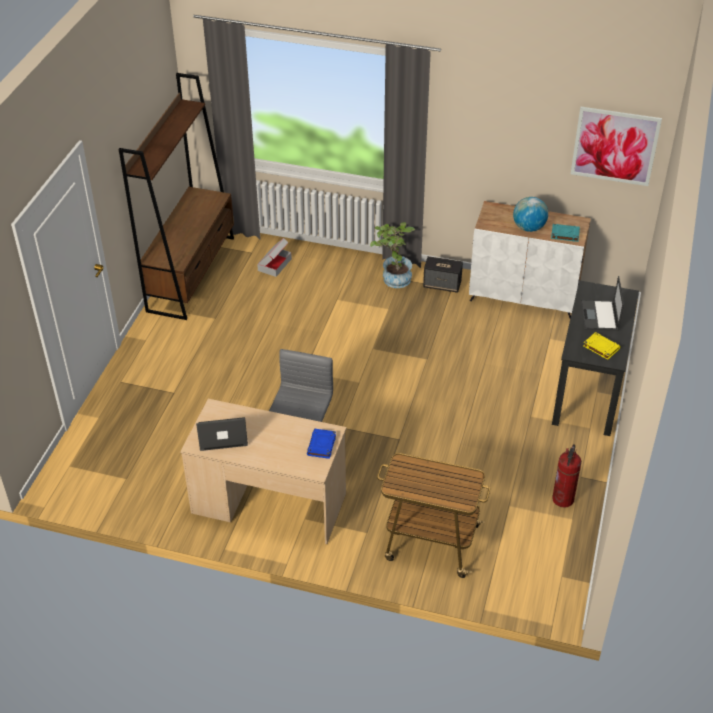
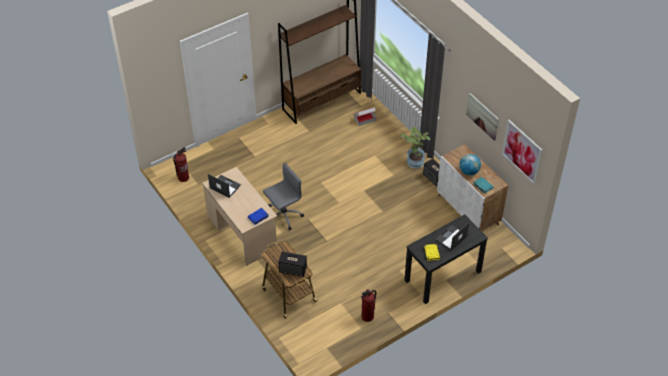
camera: 40 degrees right, 5 degrees up
(93, 484) = (183, 178): none -> fire extinguisher
(453, 484) = (293, 270): none -> speaker
(518, 133) = (482, 116): none -> picture

